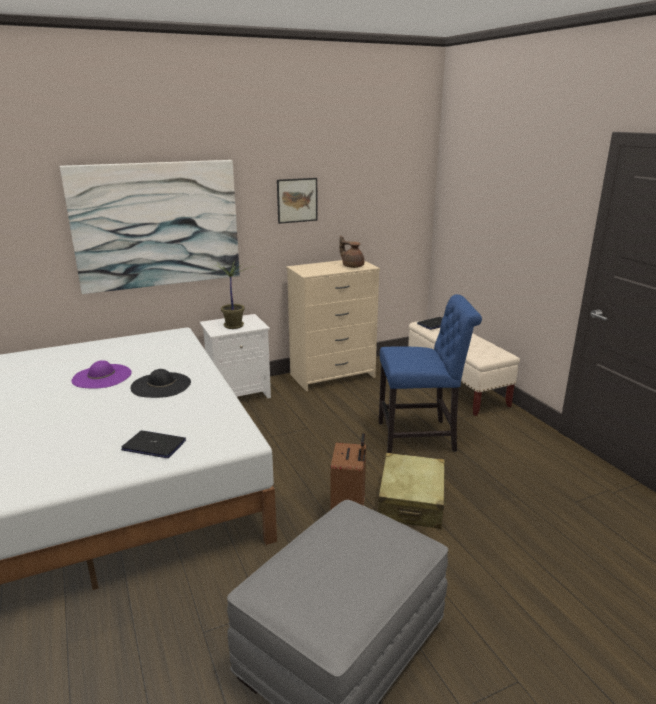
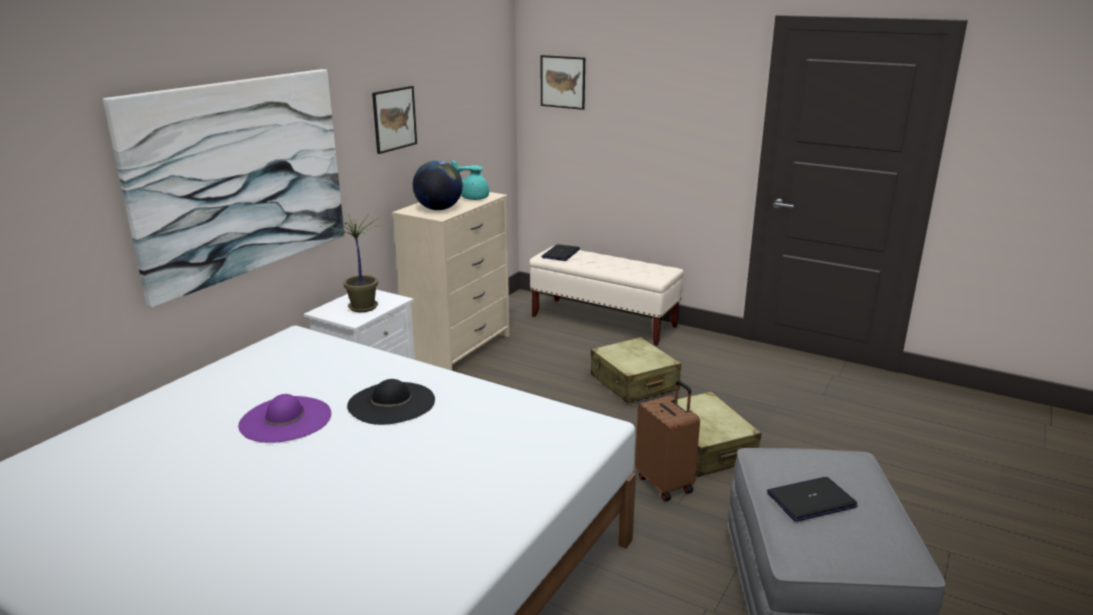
camera: 35 degrees left, 0 degrees up
(154, 445) = (510, 468): laptop -> laptop (811, 500)
(316, 269) = (438, 209): none -> globe
(352, 266) = (473, 198): brown teapot -> turquoise teapot
(421, 437) = (634, 383): blue chair -> beige suitcase
(461, 185) = (563, 82): none -> picture

